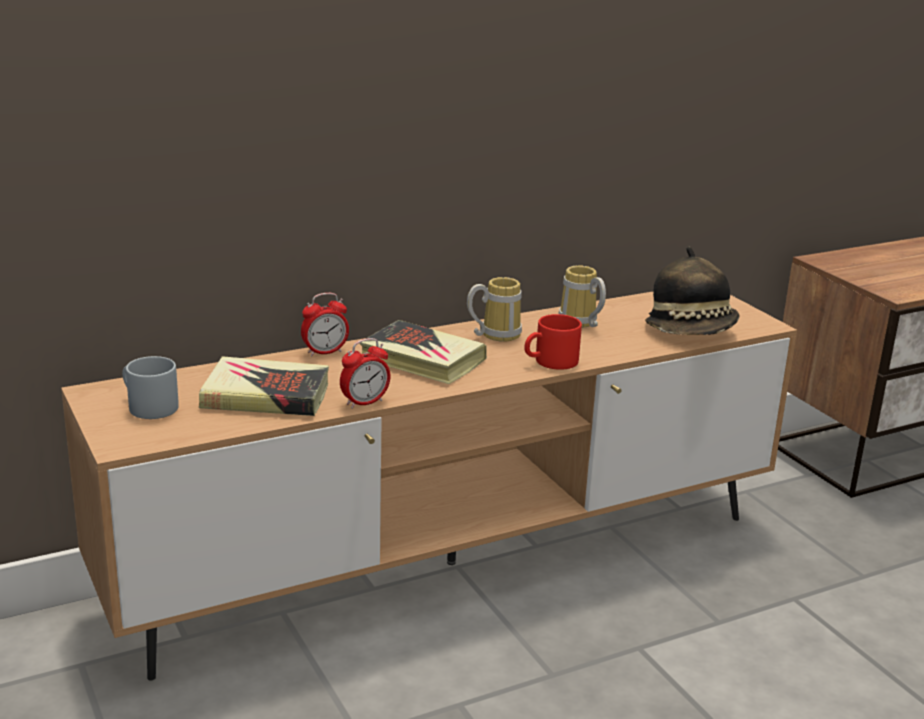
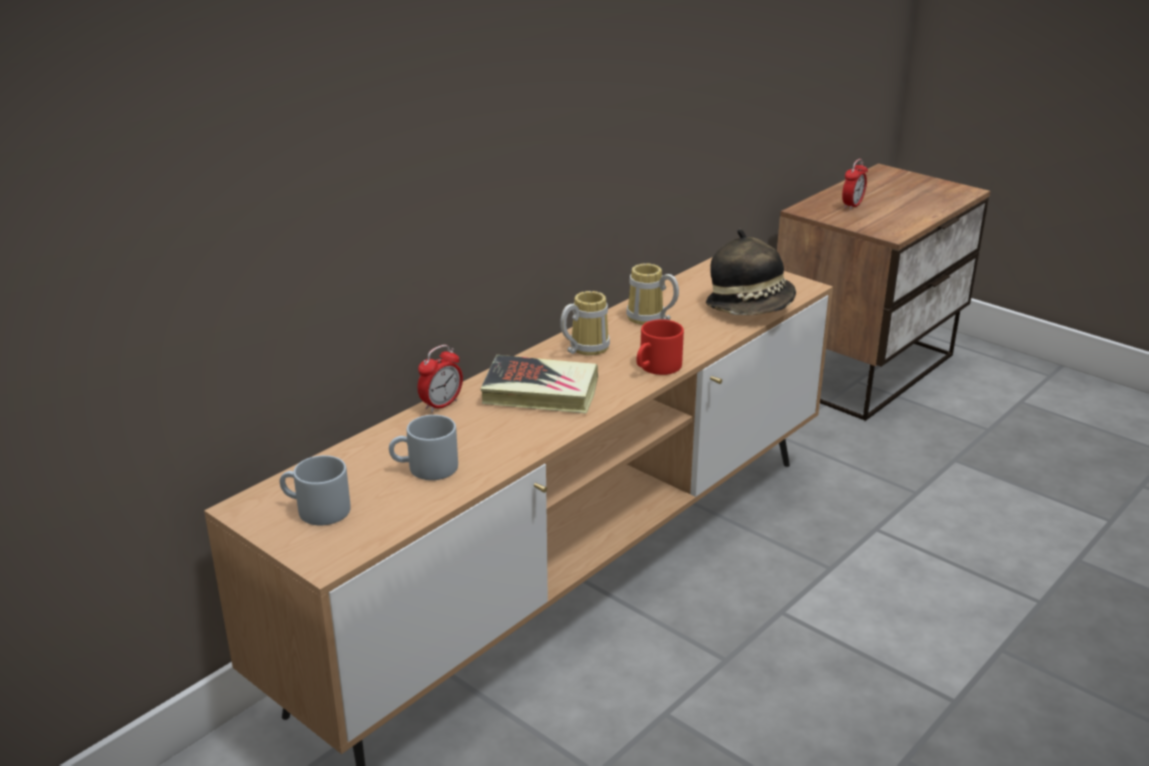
camera: 20 degrees left, 5 degrees up
(266, 396) = (425, 468): book -> grey mug
(364, 402) = (525, 452): alarm clock -> alarm clock (852, 205)

